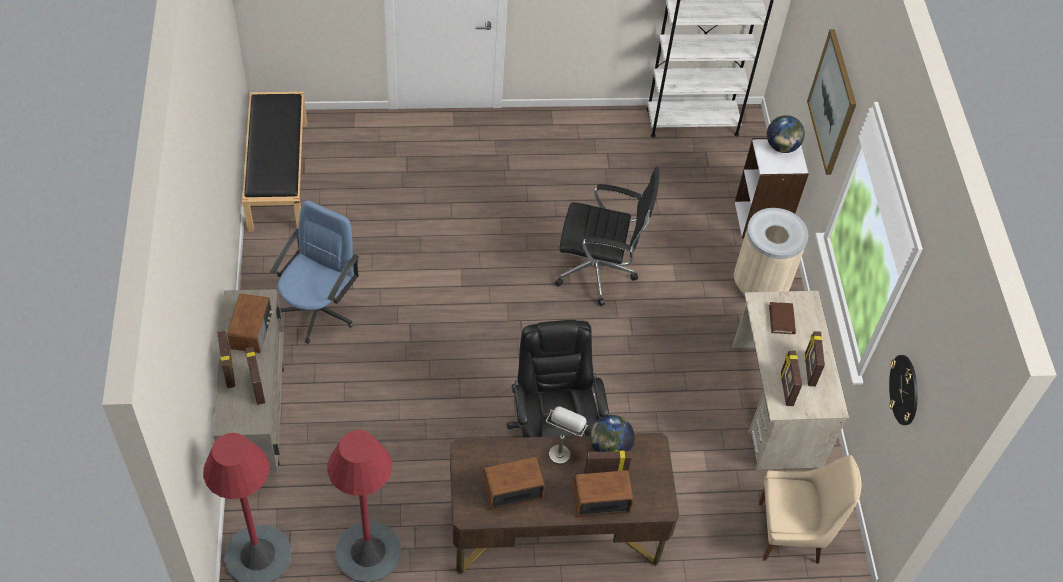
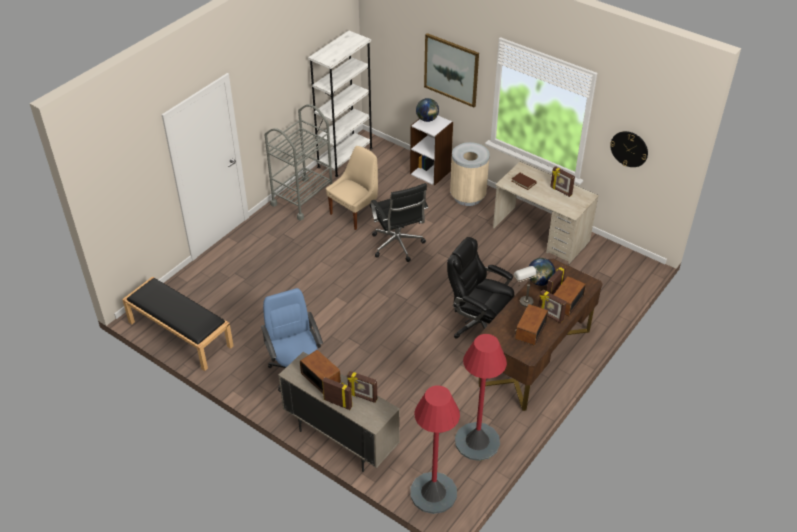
camera: 45 degrees left, 10 degrees down
(581, 132) = (302, 199): none -> grey cart
(599, 272) = (398, 246): black office chair -> black office chair turned 105 degrees clockwise
(786, 389) = (564, 205): picture frame -> picture frame (550, 316)
(792, 533) = (614, 273): beige chair -> beige chair (355, 213)

